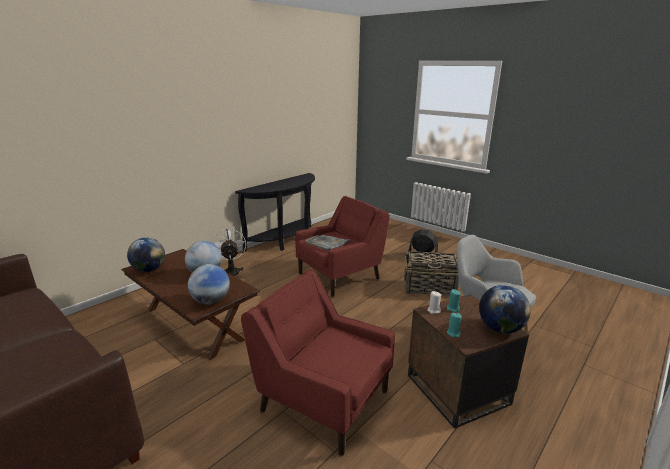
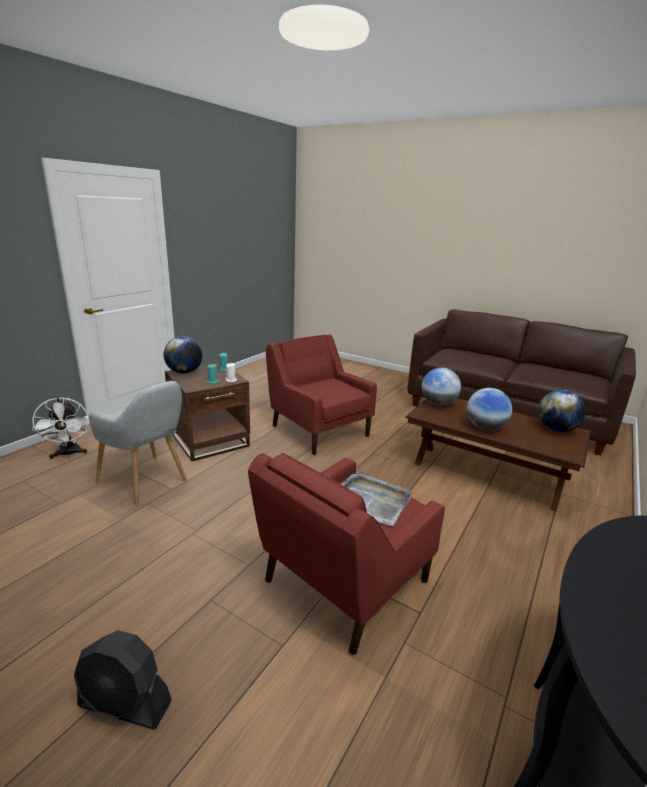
camera: 170 degrees right, 0 degrees up
(231, 271) = (556, 574): white fan -> white fan (68, 454)
(323, 399) = (319, 430): red armchair -> red armchair turned 150 degrees counterclockwise
(430, 288) = (171, 564): basket -> none

